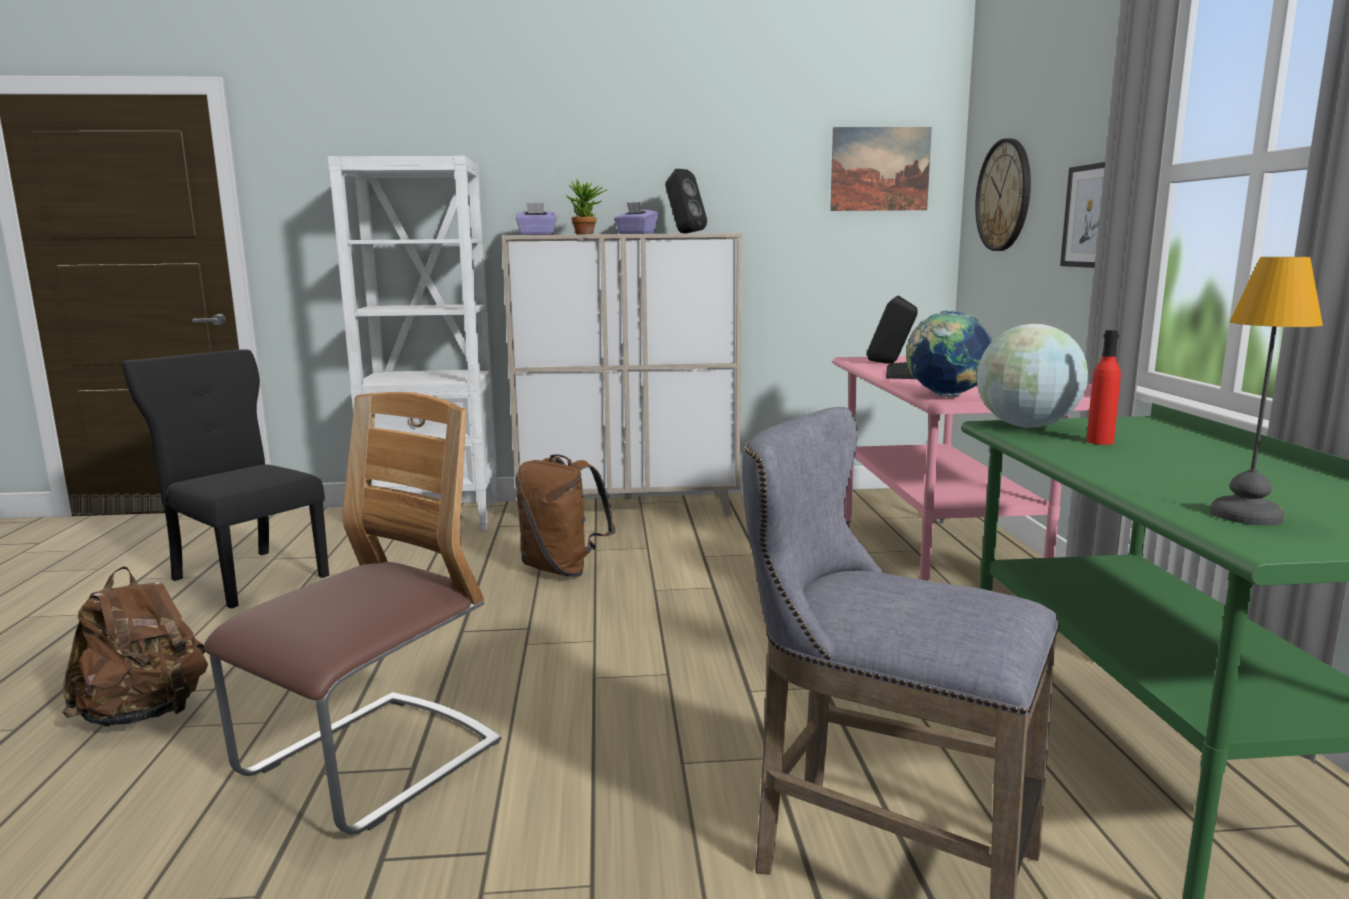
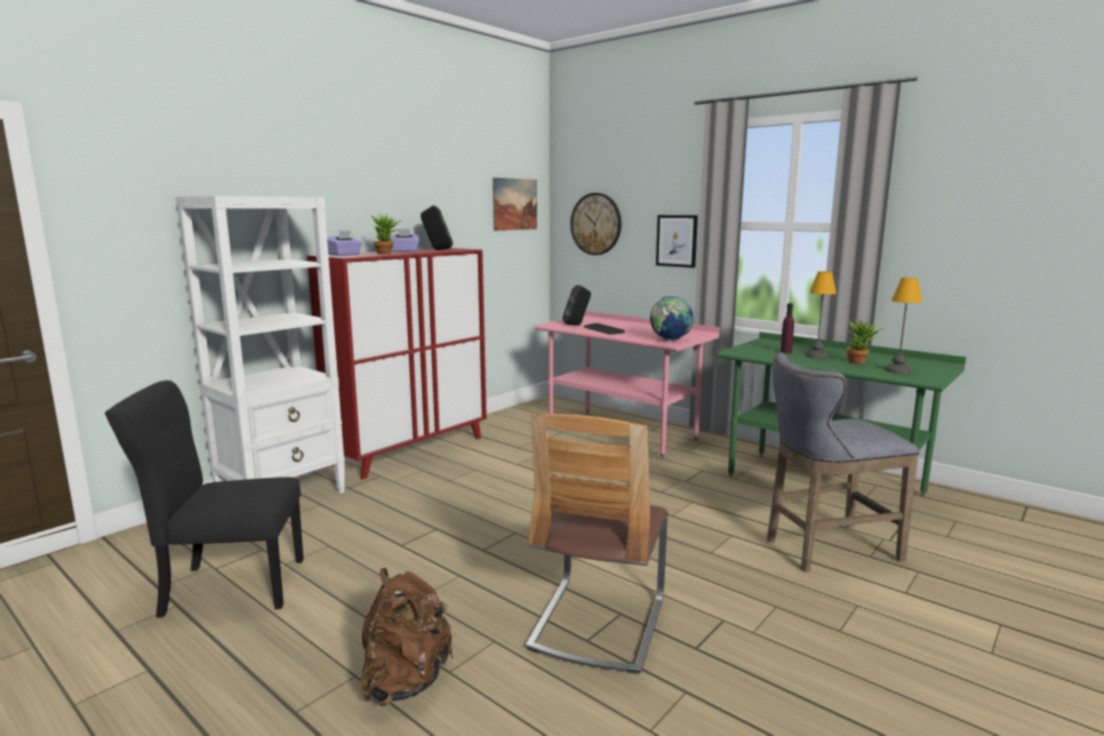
camera: 45 degrees left, 0 degrees up
(372, 763) = (598, 623): chair -> chair turned 150 degrees counterclockwise
(563, 569) = (457, 497): brown backpack -> none
(629, 508) = (411, 451): beige cabinet -> red cabinet
(1027, 426) = (746, 350): globe -> none
(1099, 441) = (786, 352): red bottle -> purple bottle
(1145, 458) = (817, 356): none -> table lamp
(1205, 484) = (859, 362): none -> potted plant

